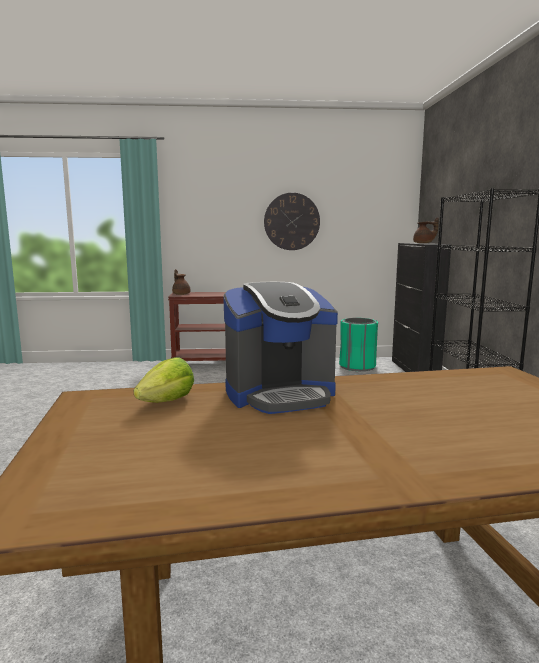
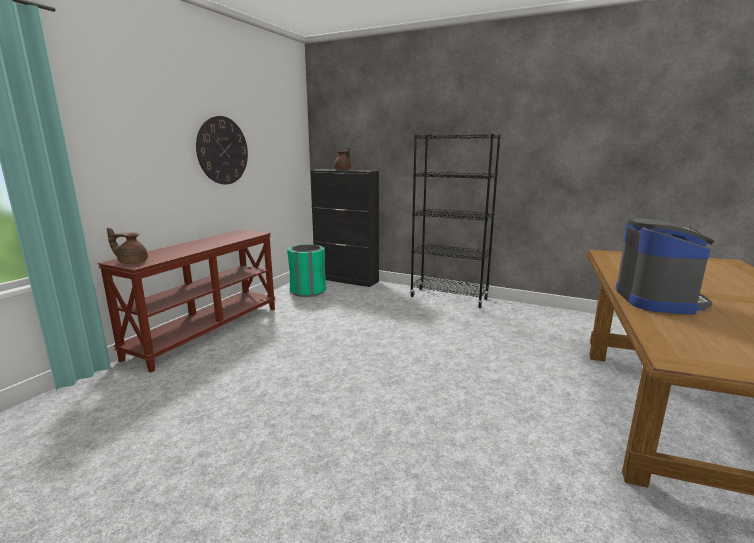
camera: 60 degrees left, 5 degrees up
(167, 401) = (683, 331): lettuce -> none

